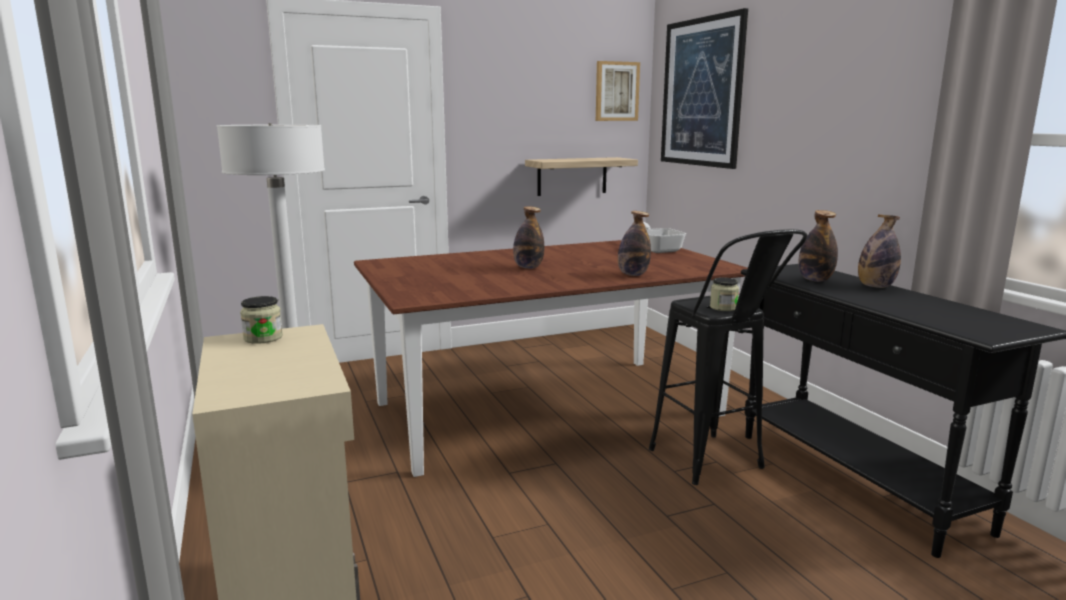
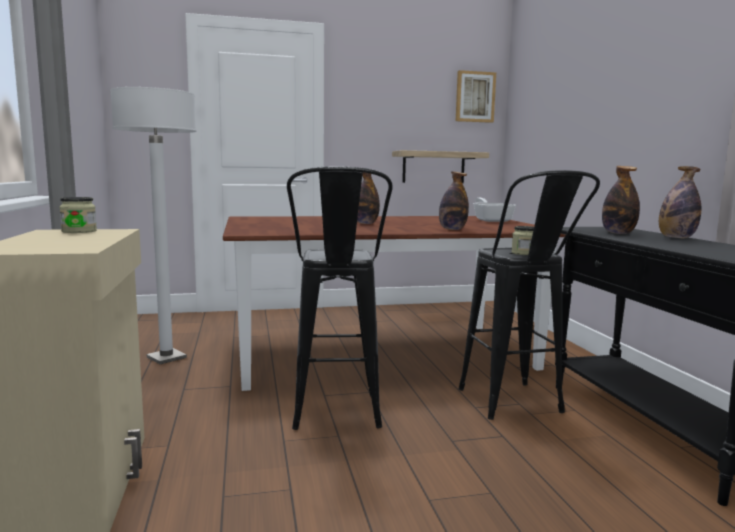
camera: 10 degrees right, 5 degrees down
(537, 503) = (336, 419): none -> black stool
(701, 92) = (544, 91): picture -> none

